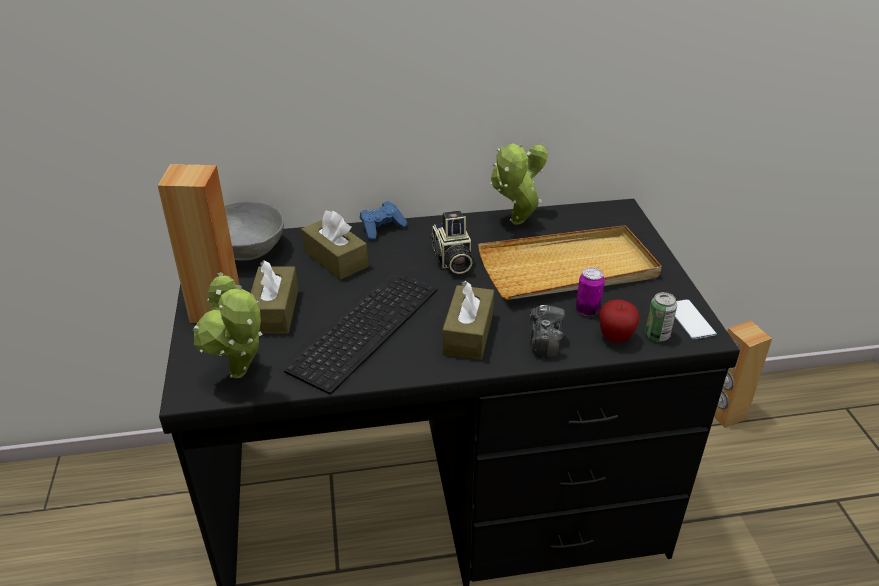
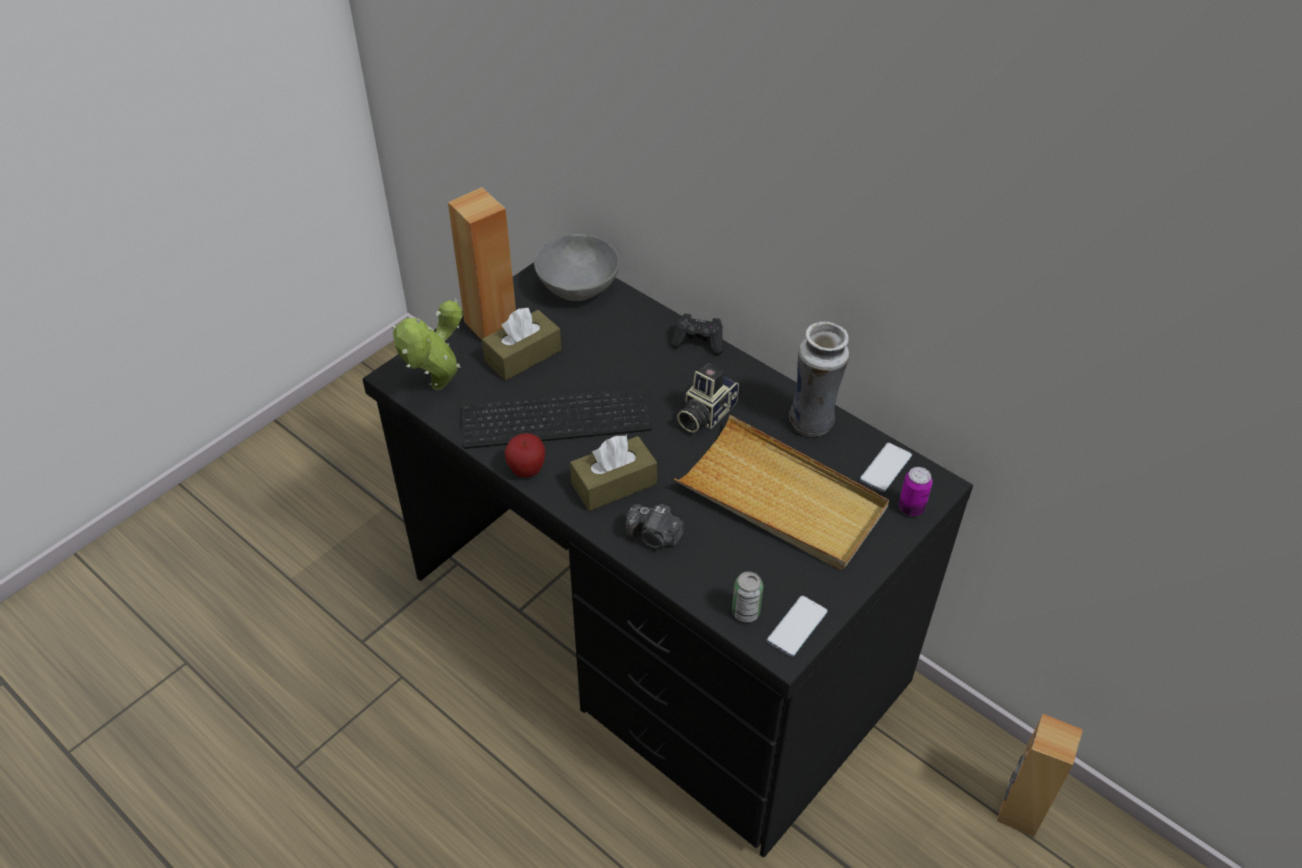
camera: 50 degrees right, 10 degrees up
(335, 259) = (624, 343): brown tissue box -> none
(382, 229) = (699, 342): blue game controller -> black game controller
(515, 224) = (812, 422): potted plant -> vase
(543, 341) = (654, 537): camera -> camera turned 60 degrees clockwise
(587, 218) = (885, 467): none -> phone
(587, 310) = (730, 544): can -> can (911, 508)
(615, 338) = (709, 584): apple -> apple (527, 471)

